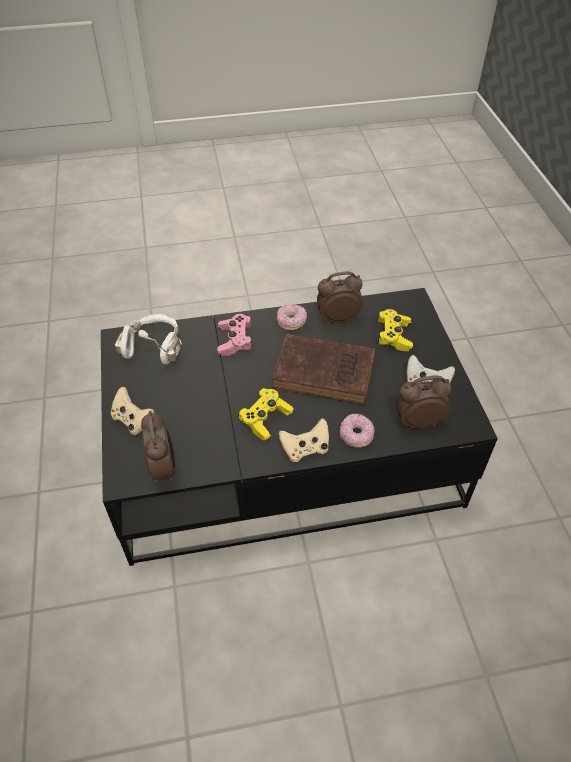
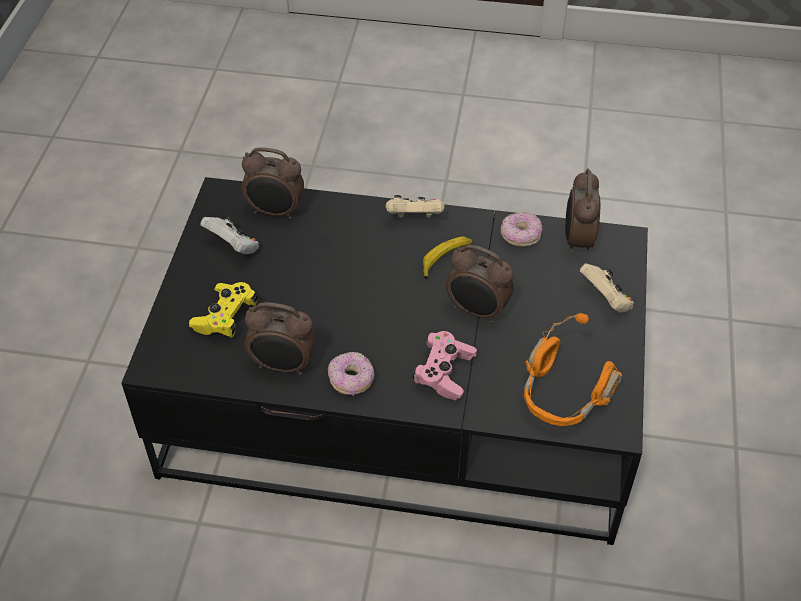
camera: 160 degrees left, 0 degrees up
(154, 347) = (563, 396): white headphones -> orange headphones
(227, 386) = (477, 311): none -> alarm clock
(265, 419) = (445, 260): yellow game controller -> banana
(327, 373) = (343, 293): brown book -> none
(356, 435) = (352, 216): donut -> donut (520, 236)

